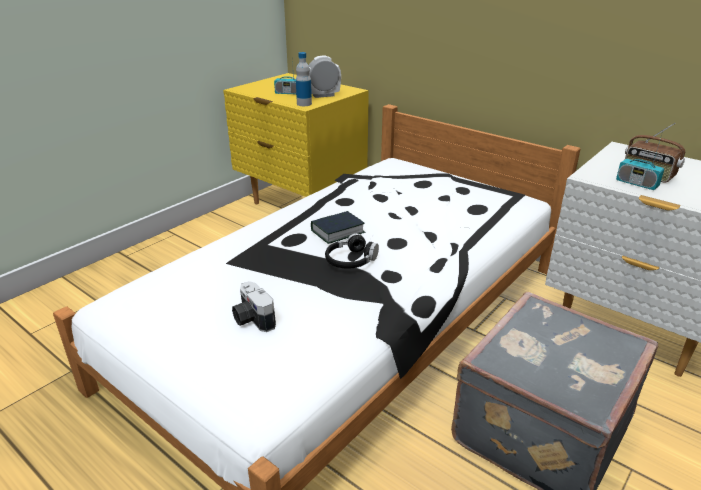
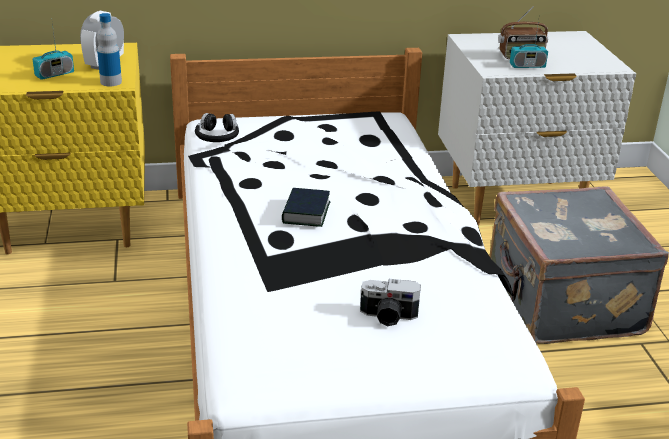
camera: 50 degrees left, 0 degrees up
(351, 260) = (367, 230): black headphones -> black headphones (217, 137)

